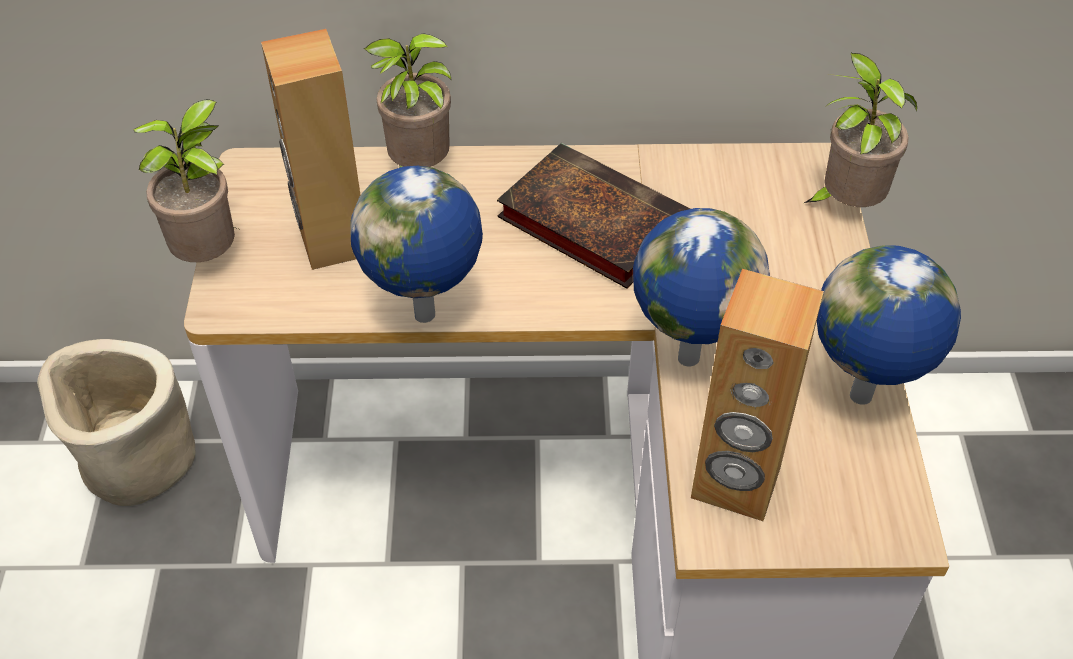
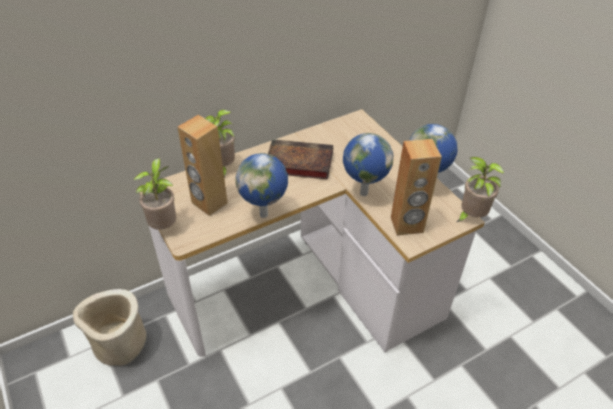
camera: 30 degrees left, 5 degrees down
(845, 204) = (377, 128): potted plant -> potted plant (470, 216)

